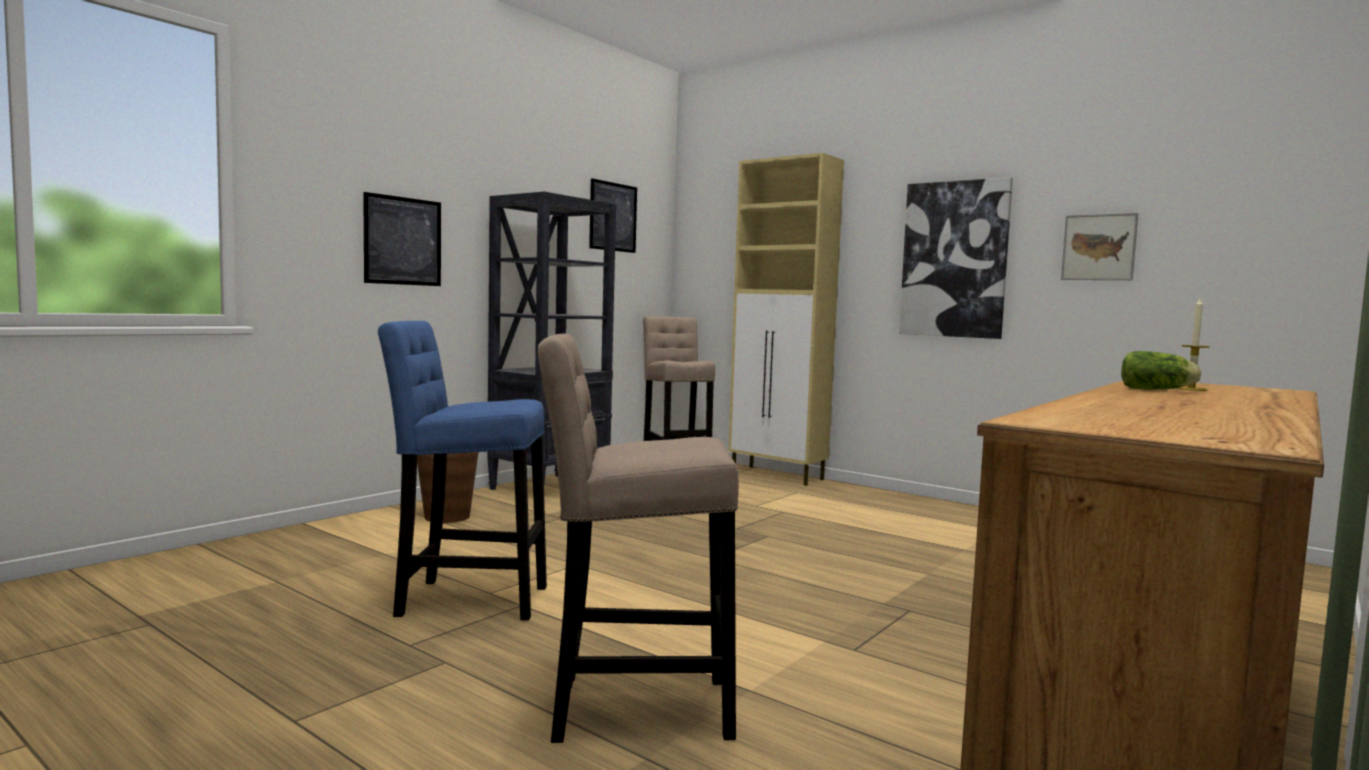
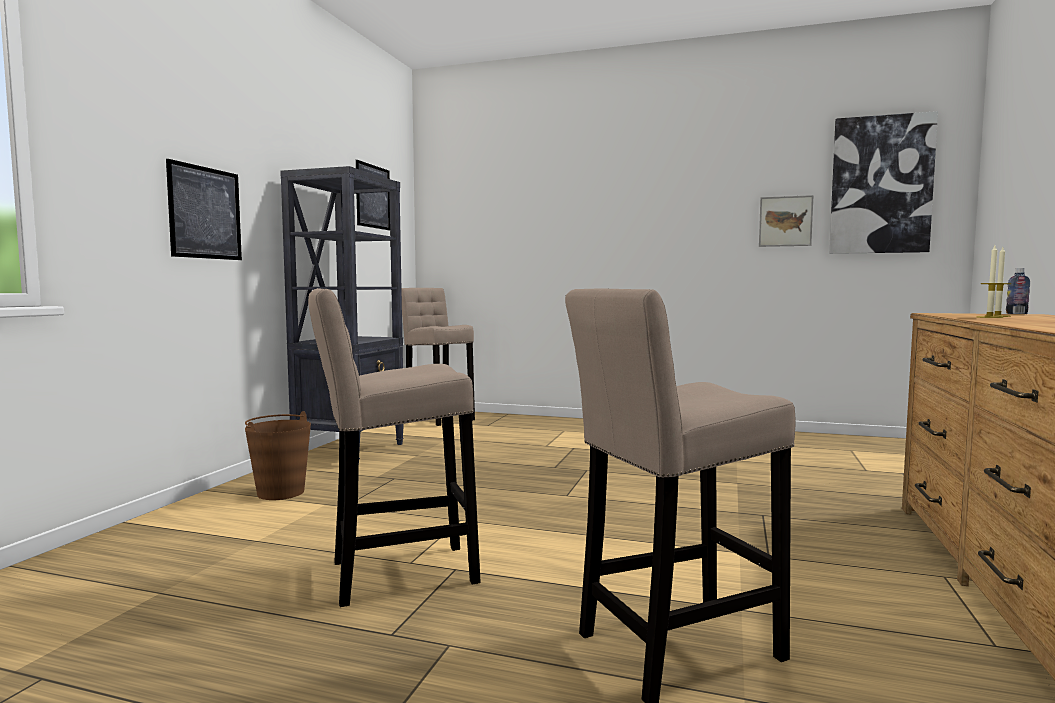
camera: 20 degrees left, 0 degrees up
(465, 600) = (394, 574): blue stool -> beige stool
(778, 476) = (533, 419): beige cabinet -> none
(954, 259) = (674, 232): picture -> picture (881, 185)
(1159, 390) = (989, 317): lettuce -> candle
(1264, 388) = (1016, 314): none -> bottle

